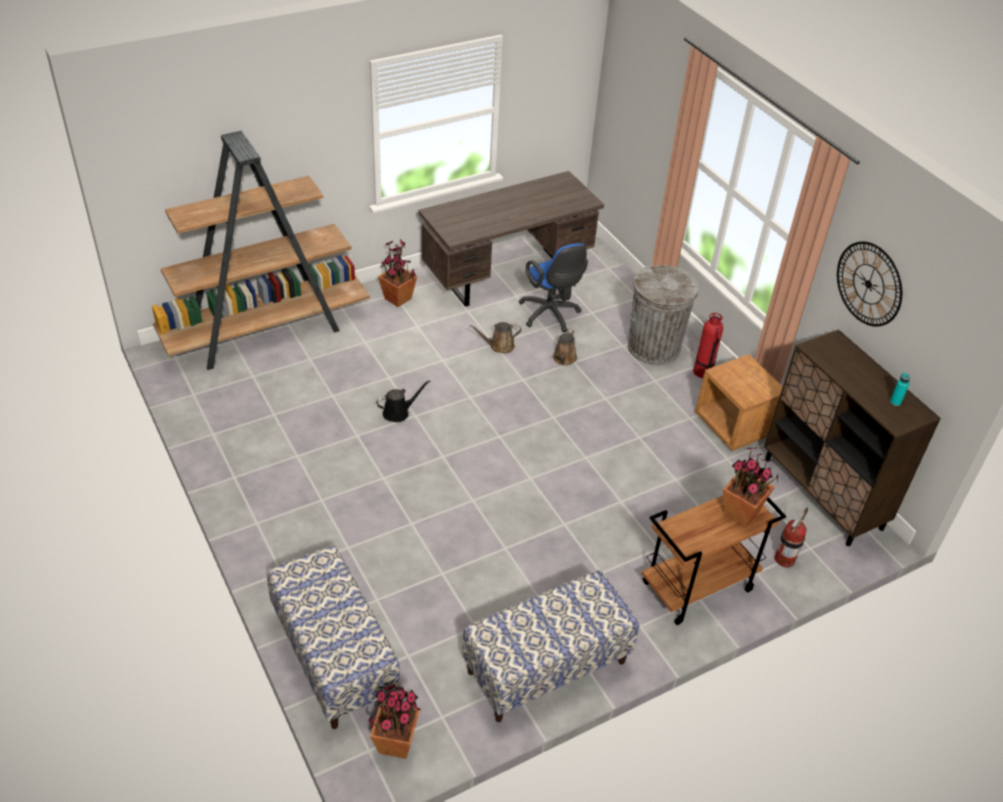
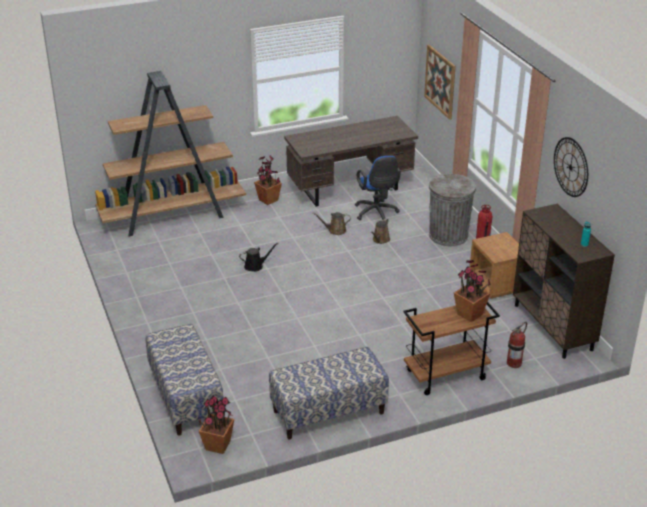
camera: 10 degrees right, 10 degrees down
(635, 127) = (440, 81): none -> picture

